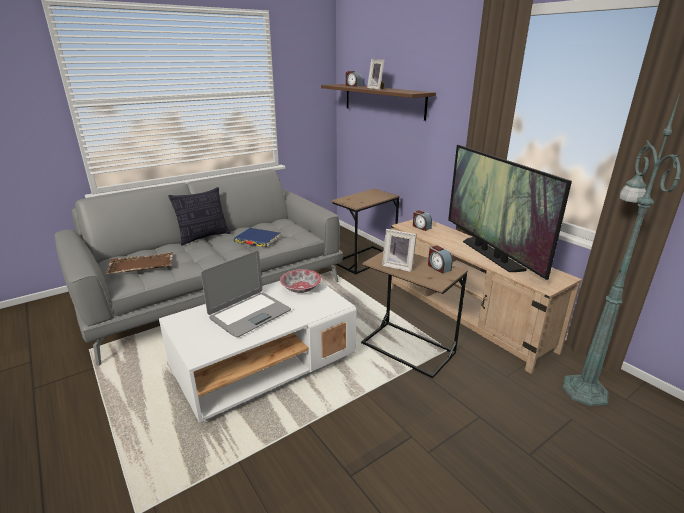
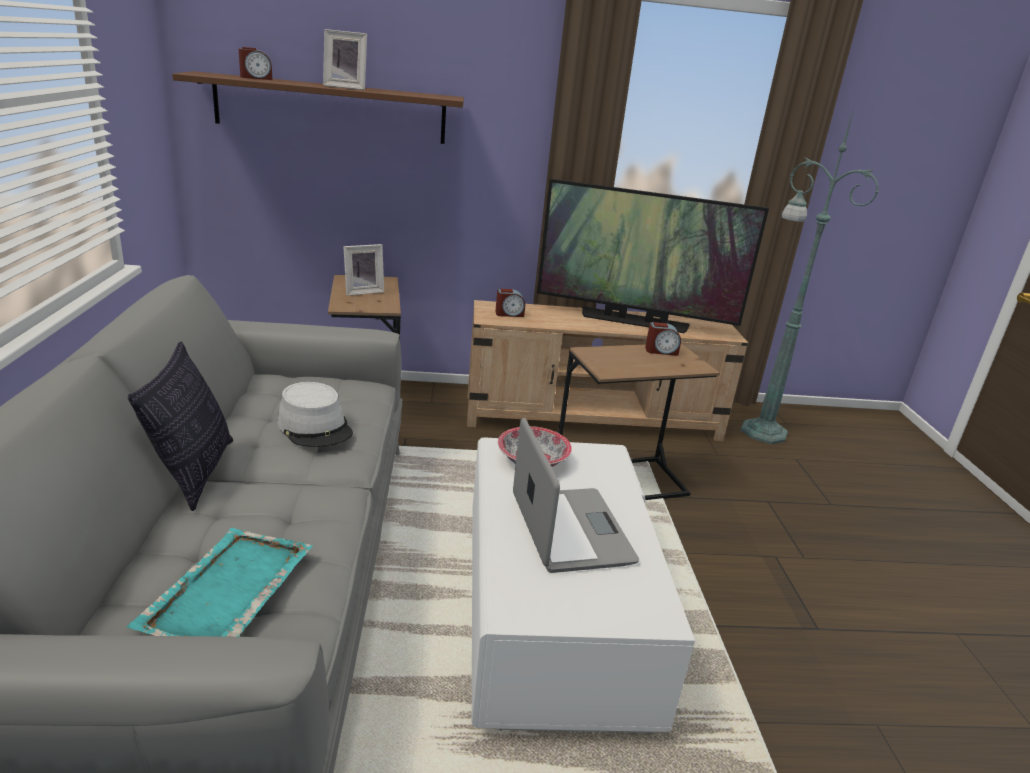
camera: 60 degrees left, 0 degrees up
(140, 265) = (227, 591): brown tray -> turquoise tray
(257, 239) = (315, 427): blue book -> grey hat
(398, 266) = (635, 366): picture frame -> picture frame (363, 291)

